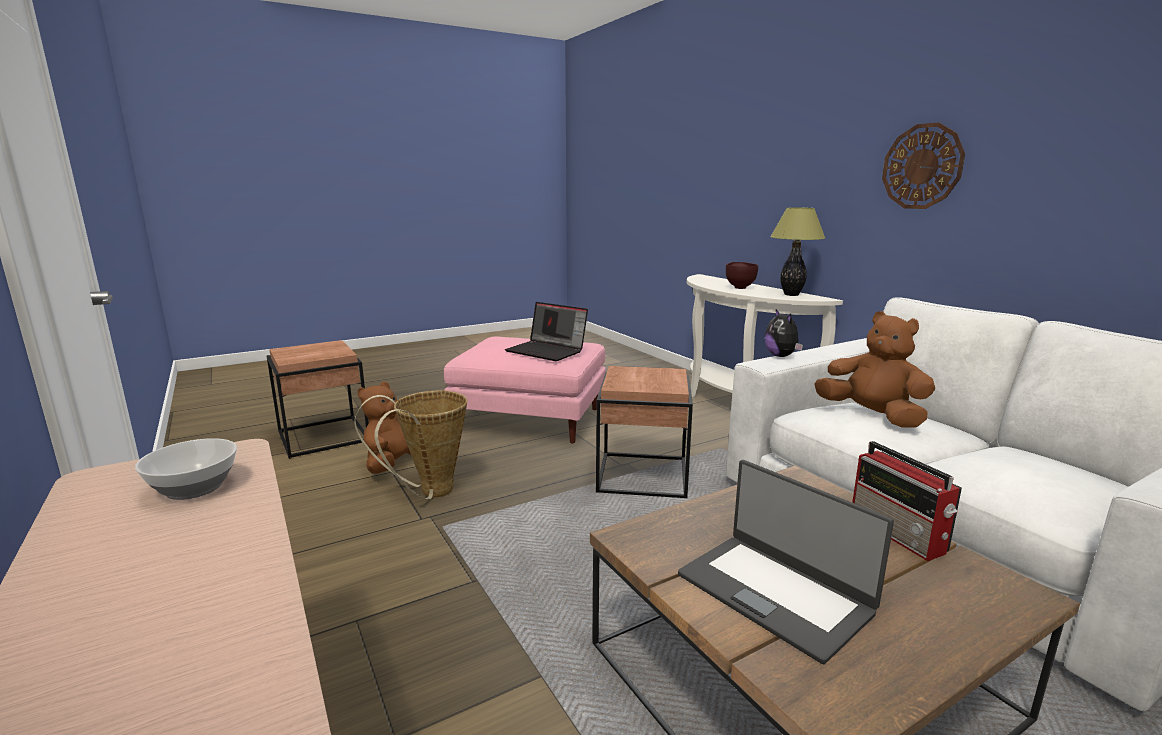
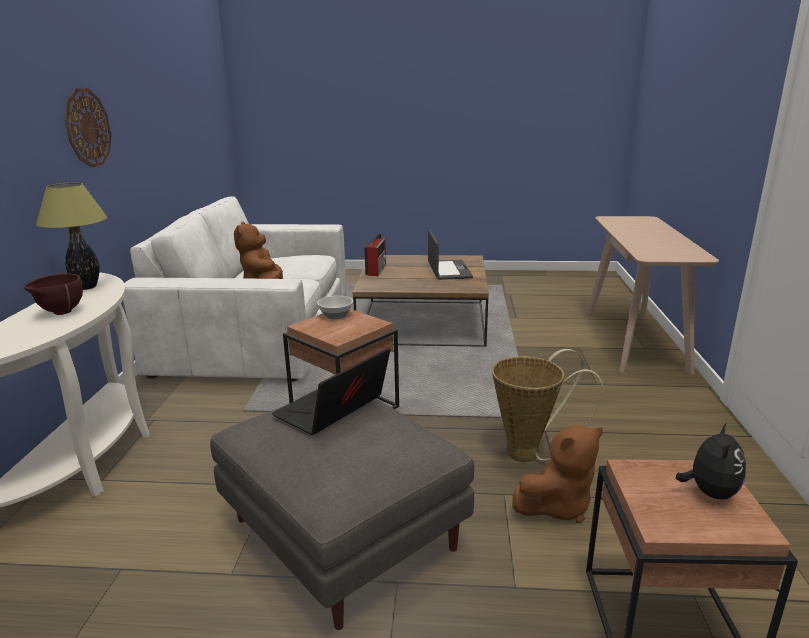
camera: 145 degrees left, 5 degrees up
(196, 487) = (654, 249): bowl -> bowl (335, 315)
(532, 419) = (341, 533): pink ottoman -> grey ottoman
(547, 351) = (332, 410): laptop -> laptop turned 120 degrees counterclockwise
(781, 356) = (254, 283): plush toy -> plush toy (709, 492)

